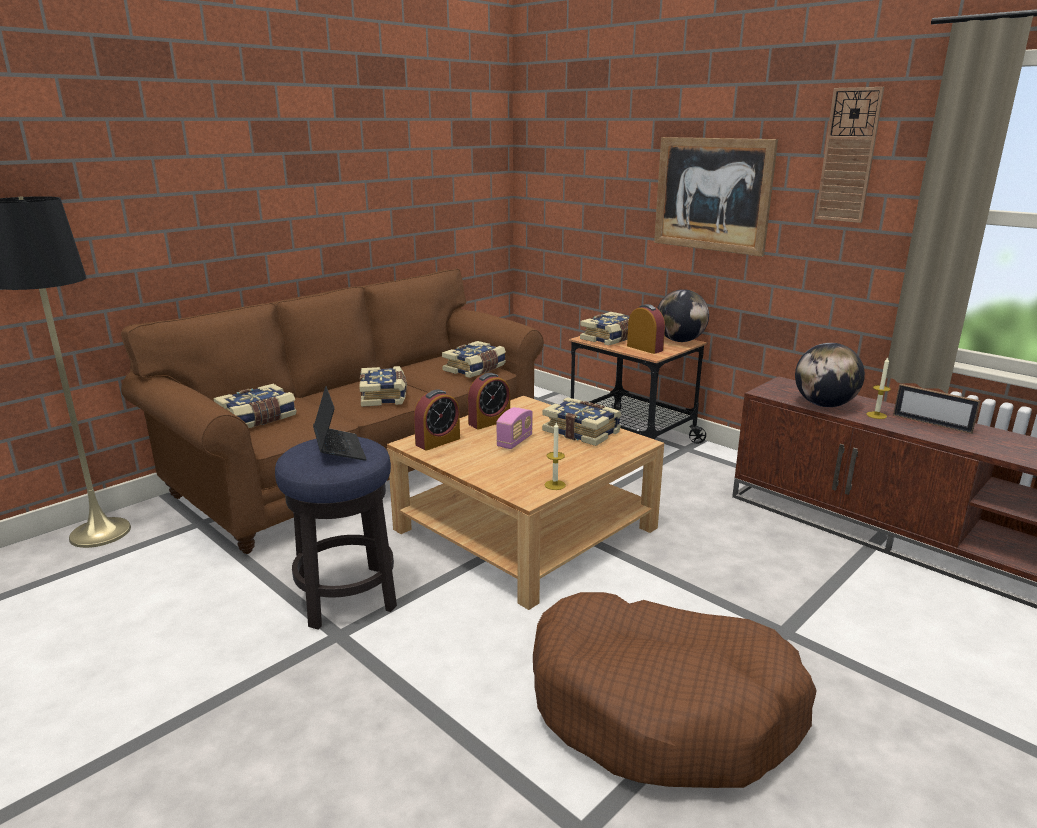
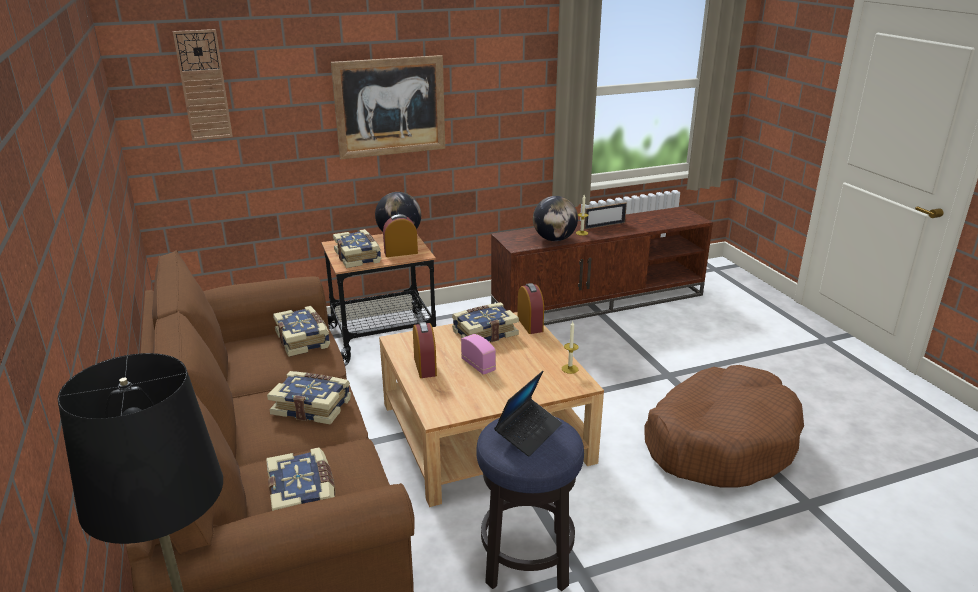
camera: 65 degrees left, 5 degrees up
(339, 450) = (528, 432): laptop -> laptop turned 120 degrees clockwise
(438, 441) = (446, 401): alarm clock -> alarm clock (530, 324)
(848, 156) = (496, 63): wall clock -> wall clock (203, 85)

